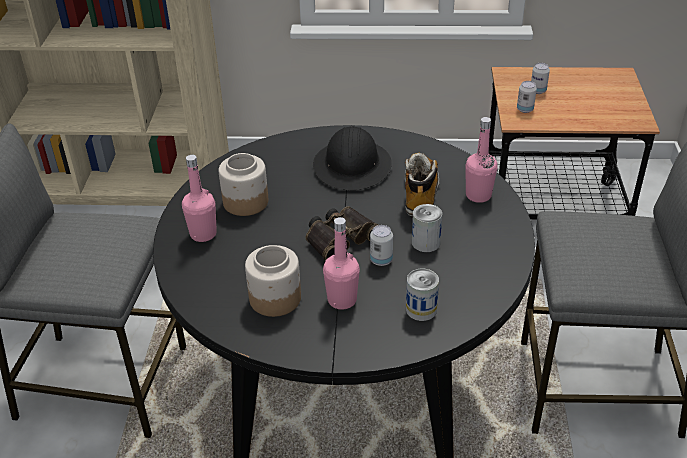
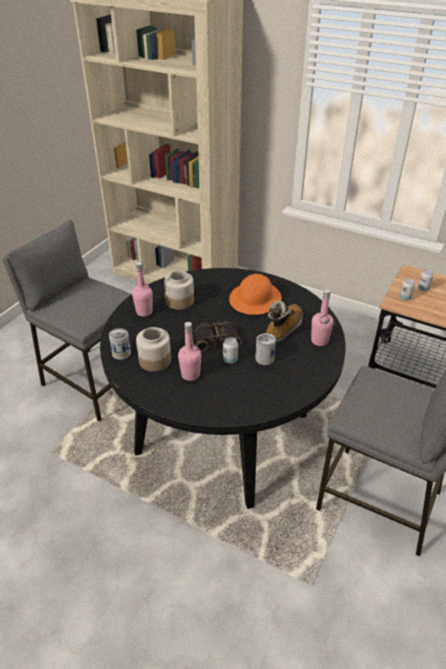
camera: 25 degrees right, 0 degrees up
(352, 166) = (255, 299): black hard hat -> orange hard hat
(421, 309) = (231, 397): can -> can (121, 353)

